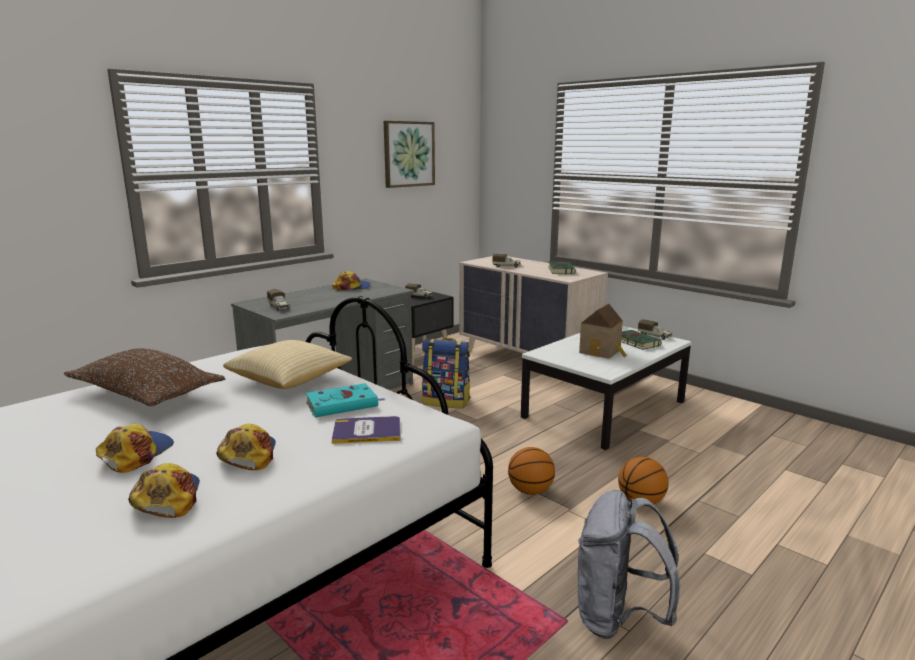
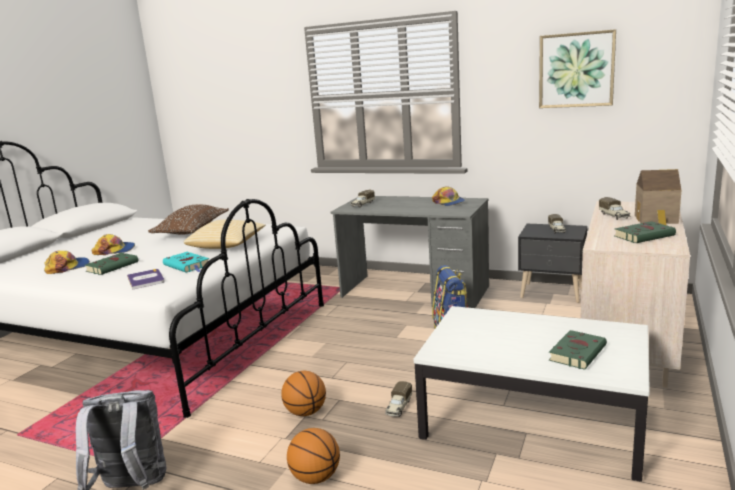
camera: 70 degrees right, 0 degrees up
(248, 454) = (113, 266): cap -> green book
(602, 352) = (507, 339): toy house -> toy house (656, 220)
(655, 336) = (629, 361): toy truck -> toy truck (398, 407)

